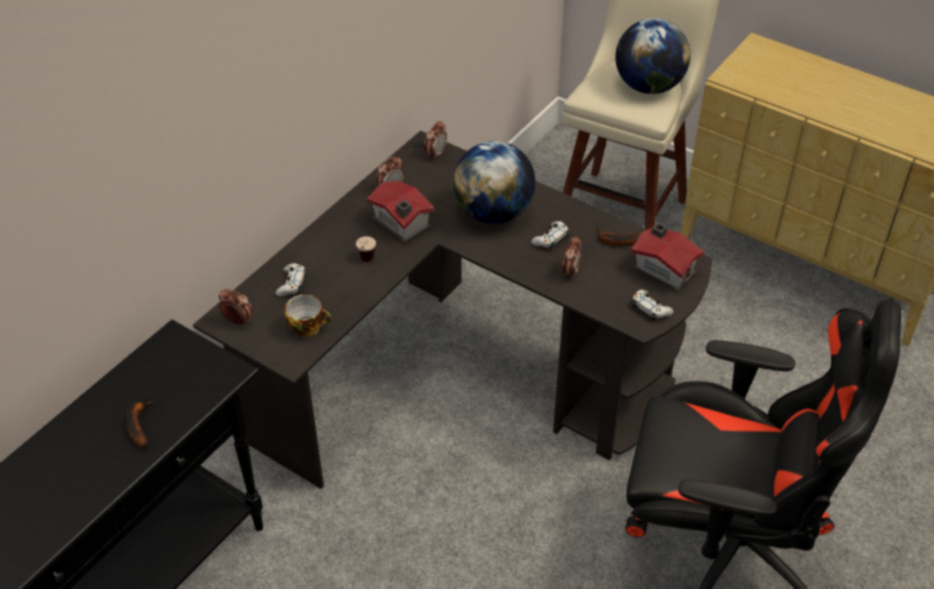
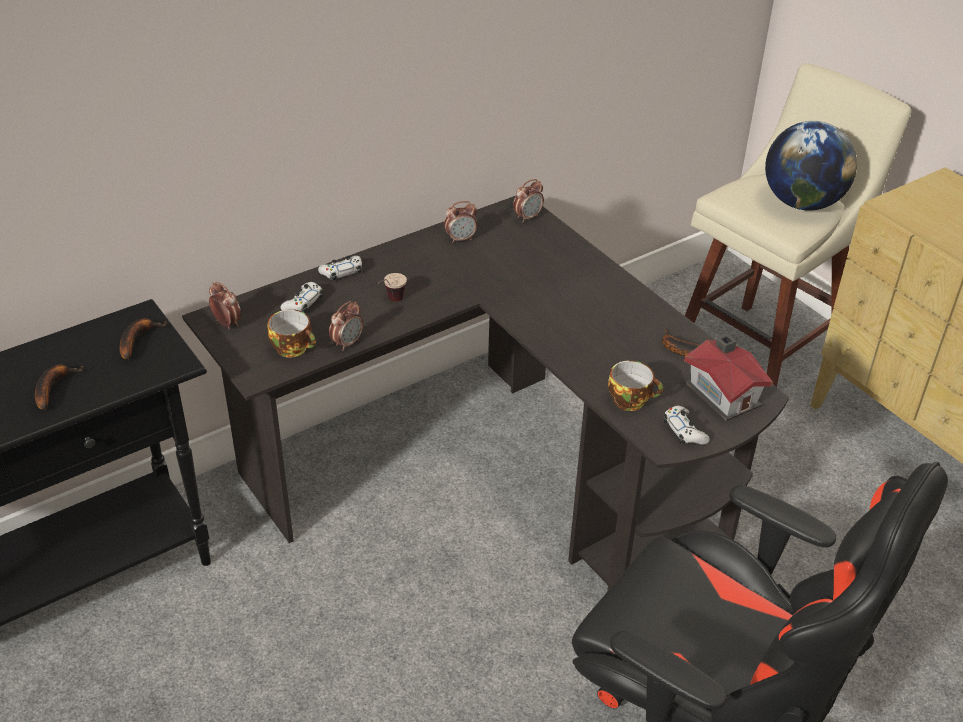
camera: 20 degrees right, 5 degrees down
(184, 360) = (137, 340): none -> banana
(401, 225) = (450, 275): toy house -> none
(493, 213) = (557, 288): globe -> none
(550, 239) = (607, 329): white game controller -> white game controller (342, 272)
(570, 271) = (611, 367): alarm clock -> alarm clock (347, 343)
(599, 294) = (631, 400): none -> cup

